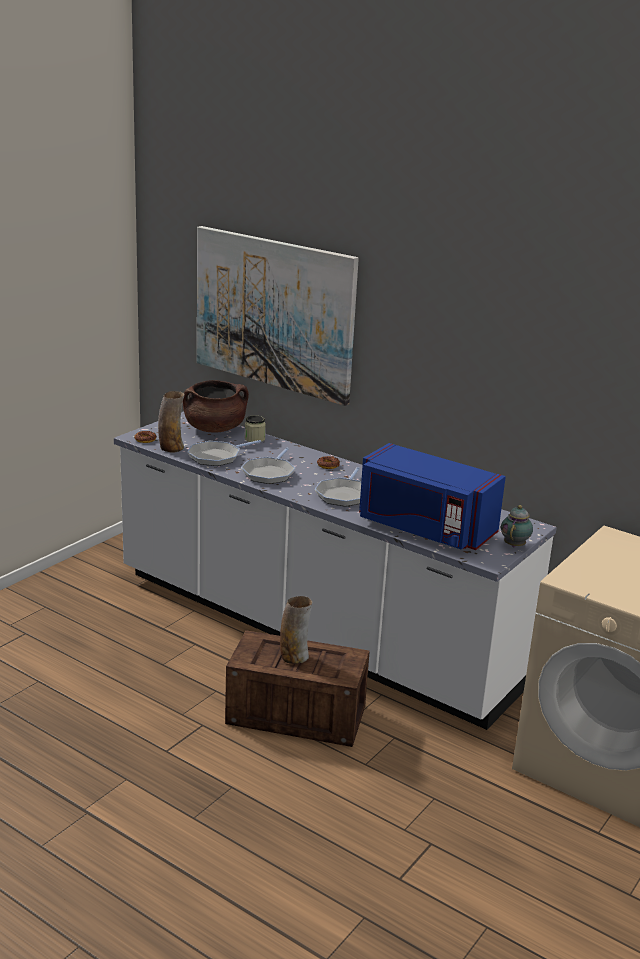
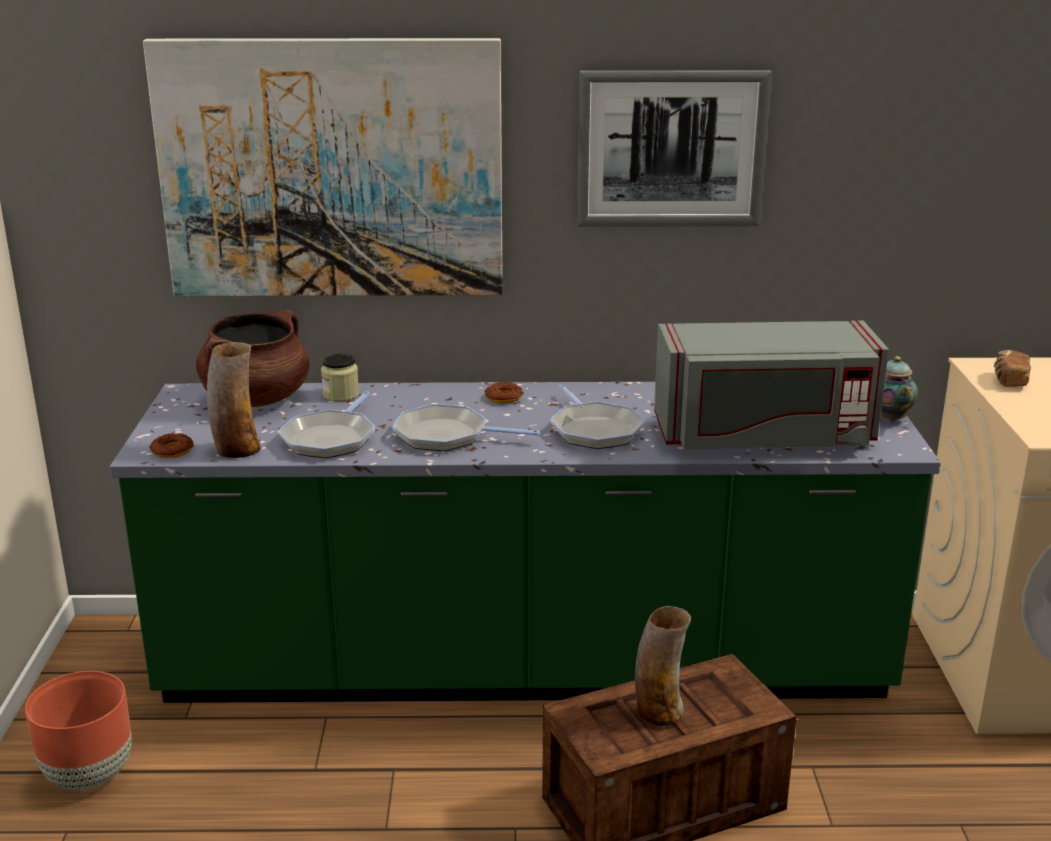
camera: 35 degrees left, 0 degrees up
(75, 590) = (89, 776): none -> brown planter
(269, 473) = (447, 436): frying pan -> frying pan turned 120 degrees clockwise
(311, 630) = (525, 668): white counter -> green counter
(424, 528) = (763, 436): blue microwave -> grey microwave
(443, 342) = (671, 149): none -> picture
(611, 548) = (1009, 381): none -> bread

